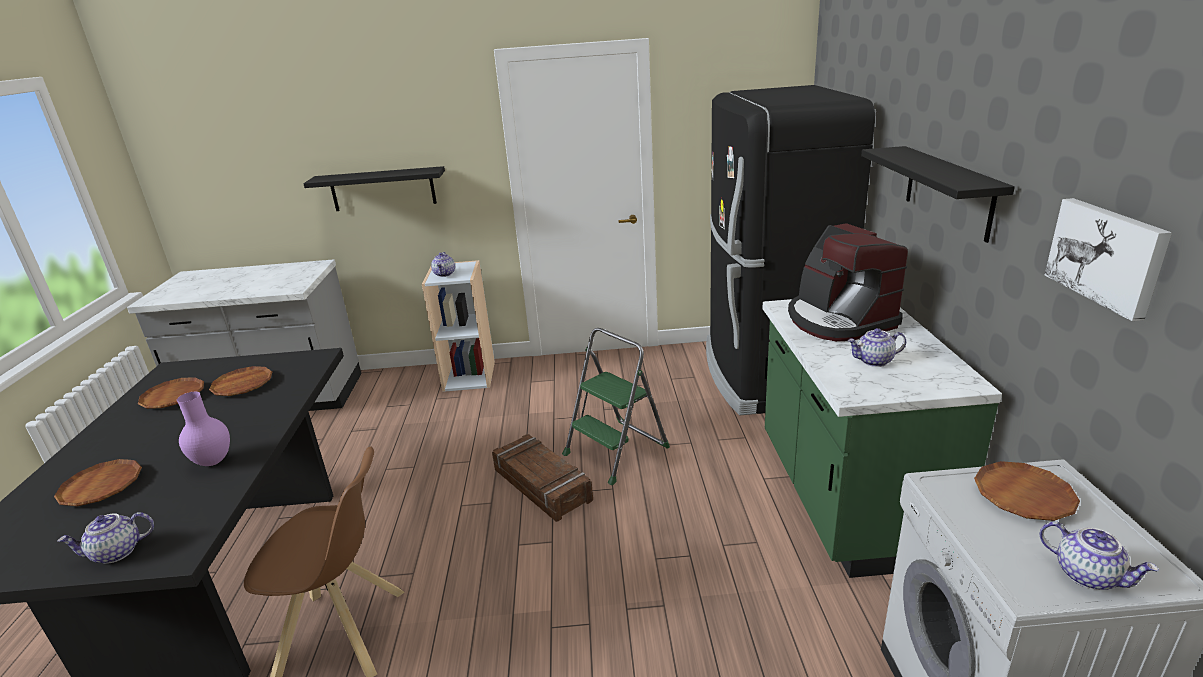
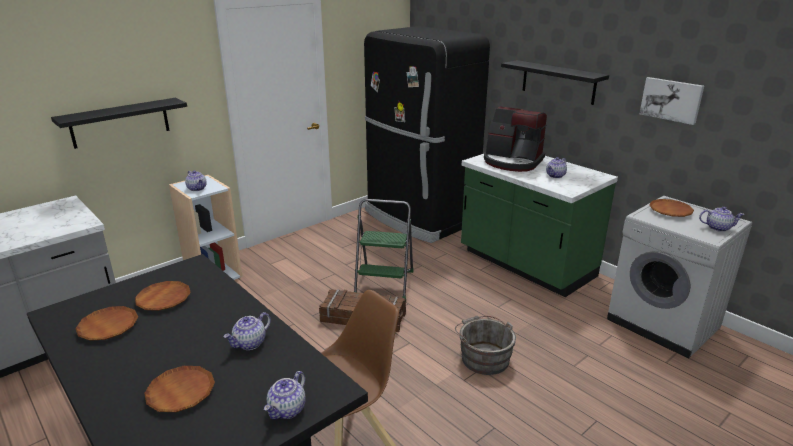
camera: 40 degrees left, 0 degrees up
(214, 462) = (250, 343): purple vase -> teapot
(612, 609) = (483, 357): none -> grey bucket

